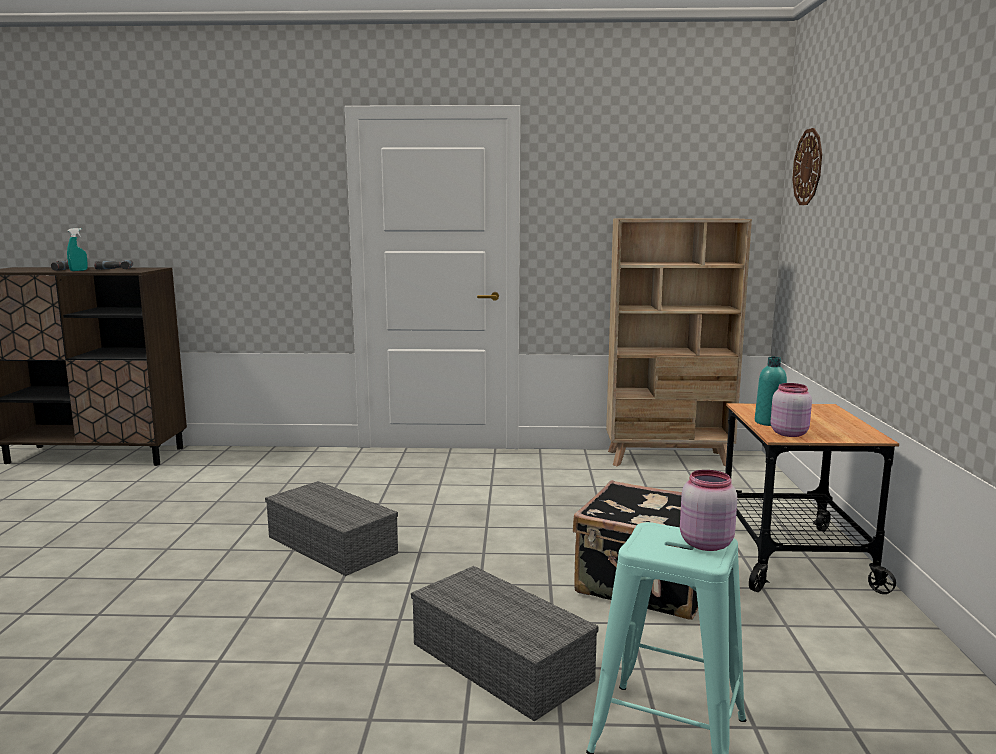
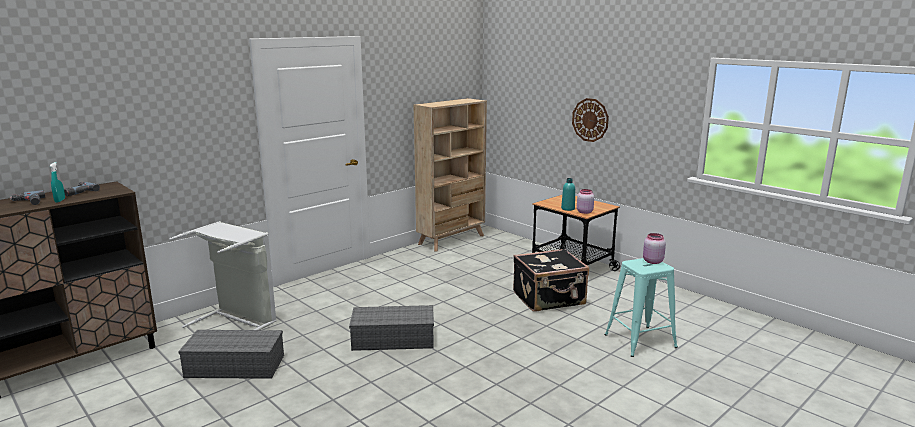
camera: 45 degrees left, 5 degrees up
(257, 467) = (237, 321): none -> grey laundry basket
(504, 662) = (559, 346): grey storage box -> grey storage box (236, 366)
(808, 167) = (510, 72): wall clock -> wall clock (590, 120)

